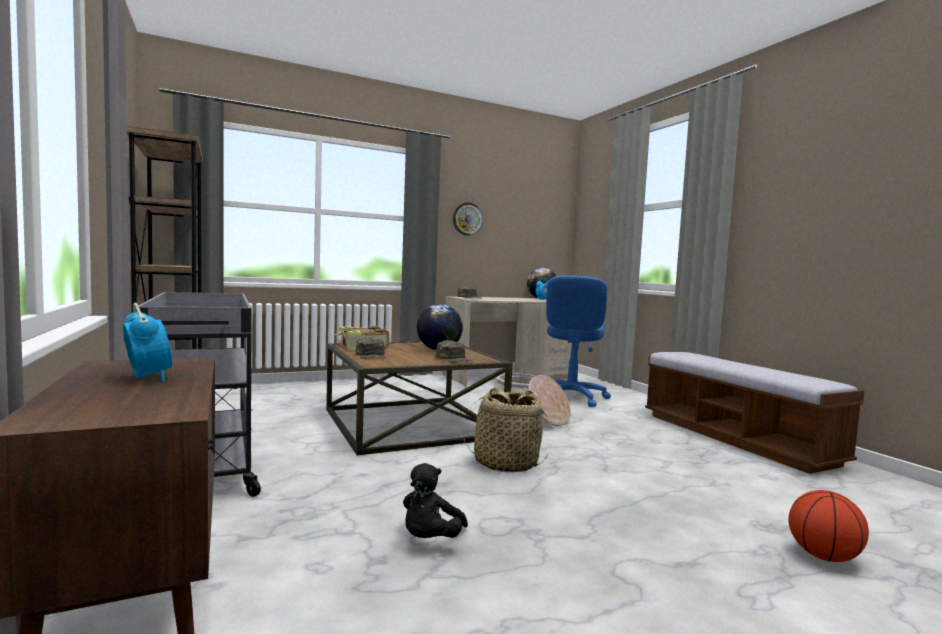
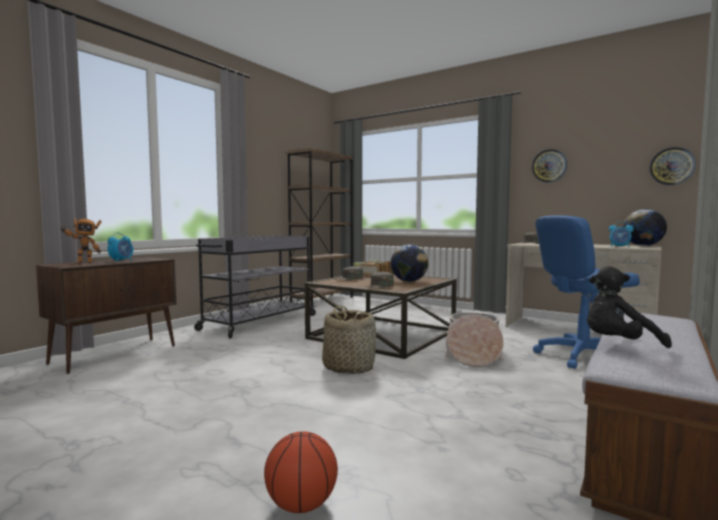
camera: 60 degrees right, 0 degrees up
(101, 399) = (83, 263): none -> toy robot
(430, 539) = (212, 373): black plush toy -> black plush toy (618, 345)
(551, 233) = (671, 166): none -> wall clock

